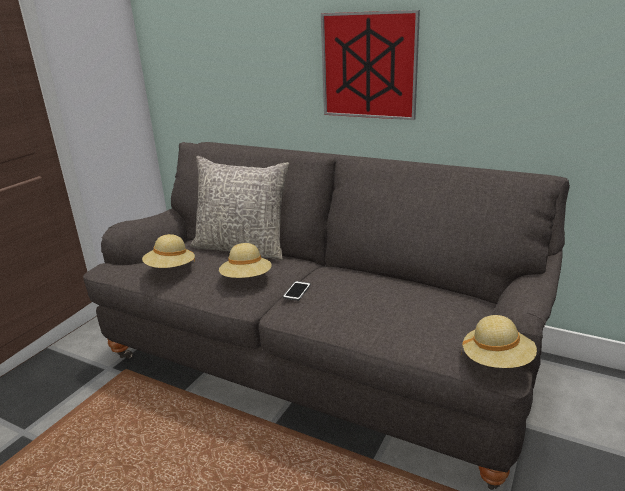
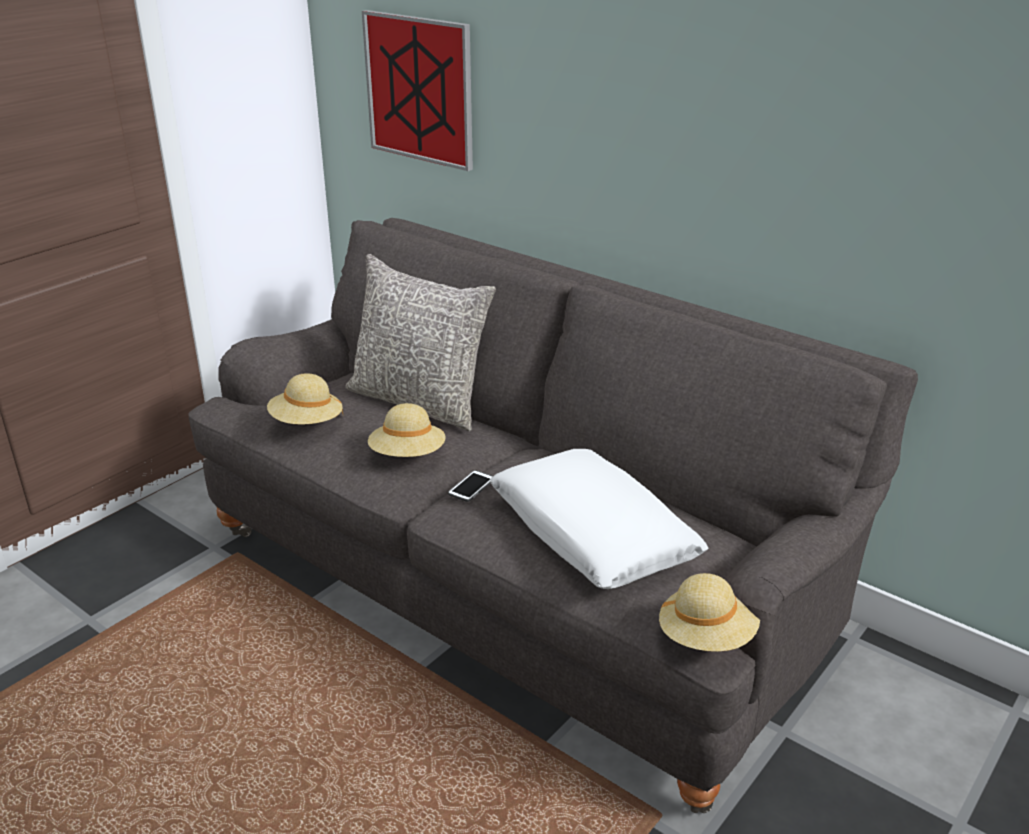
camera: 10 degrees right, 5 degrees up
(369, 66) = (642, 144): picture -> picture (419, 89)
(389, 308) = (592, 534): none -> white pillow

